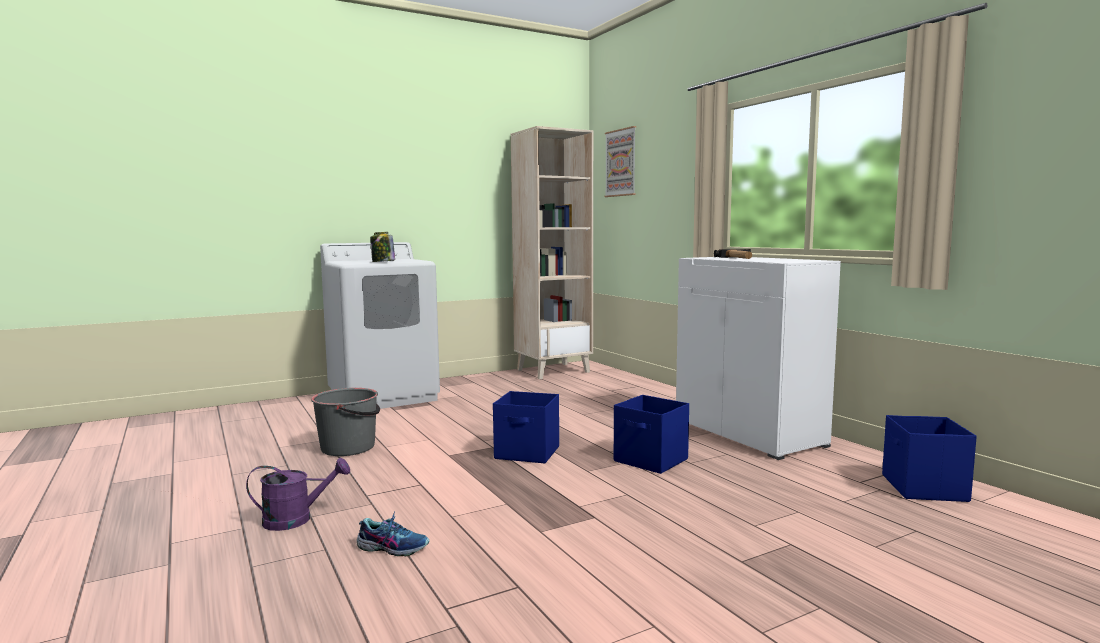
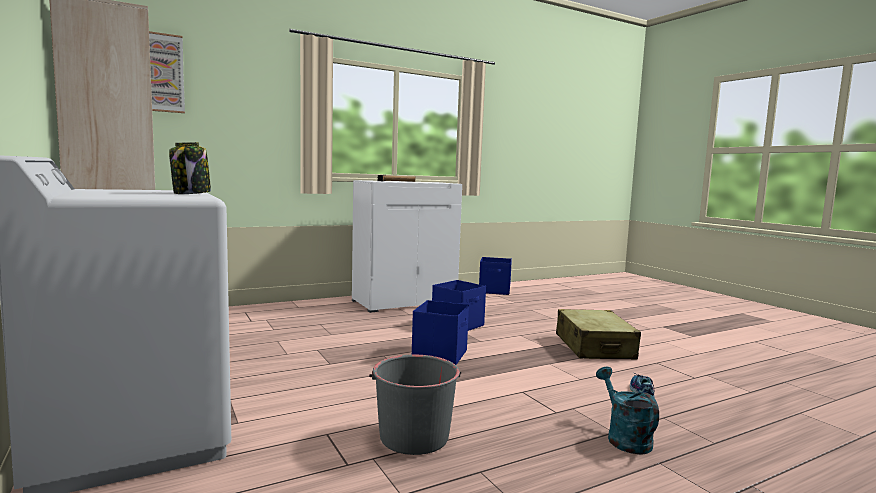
camera: 90 degrees left, 0 degrees up
(296, 519) = (624, 438): purple watering can -> turquoise watering can
(587, 542) = (594, 347): none -> beige suitcase

